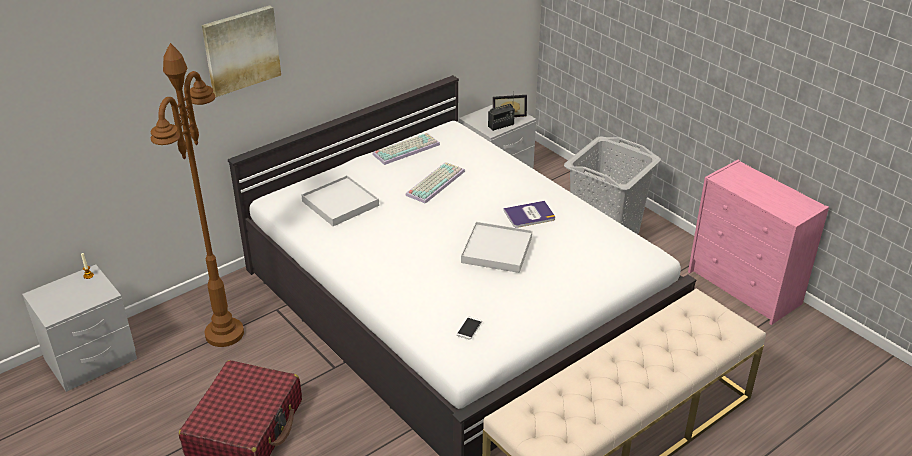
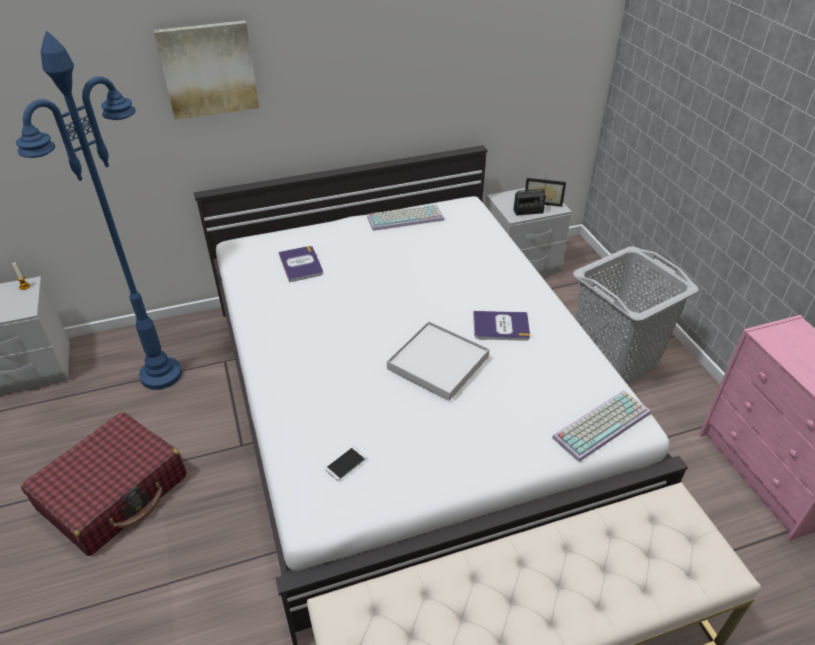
camera: 20 degrees right, 5 degrees up
(224, 333) = (161, 374): brown floor lamp -> blue floor lamp
(340, 203) = (301, 264): white tray -> book
(435, 182) = (414, 262): keyboard -> keyboard (601, 423)

